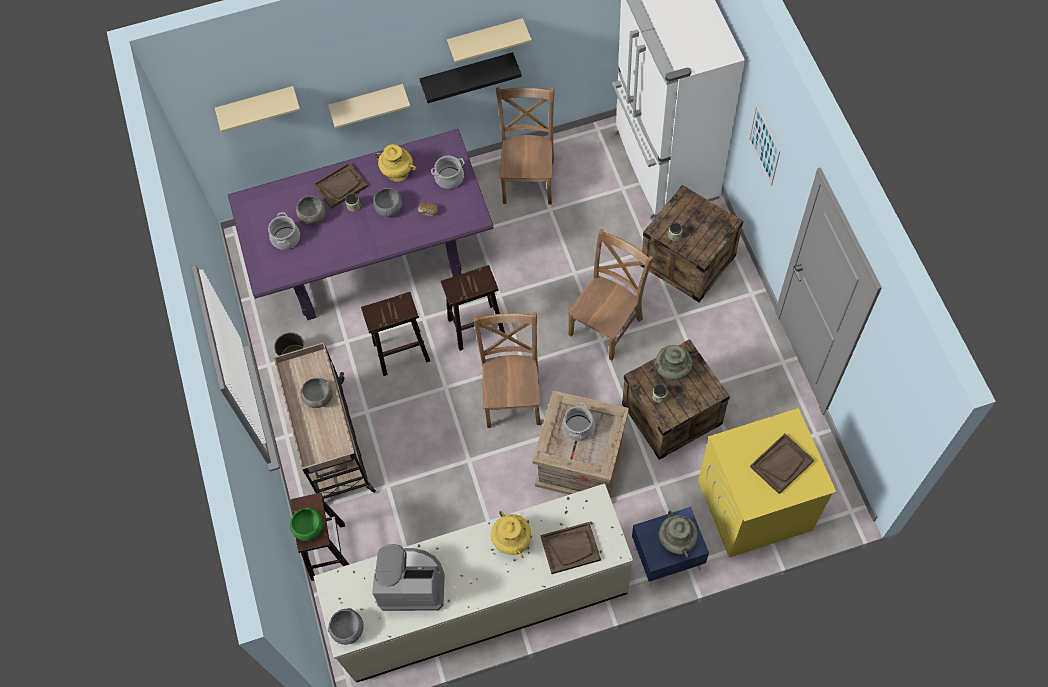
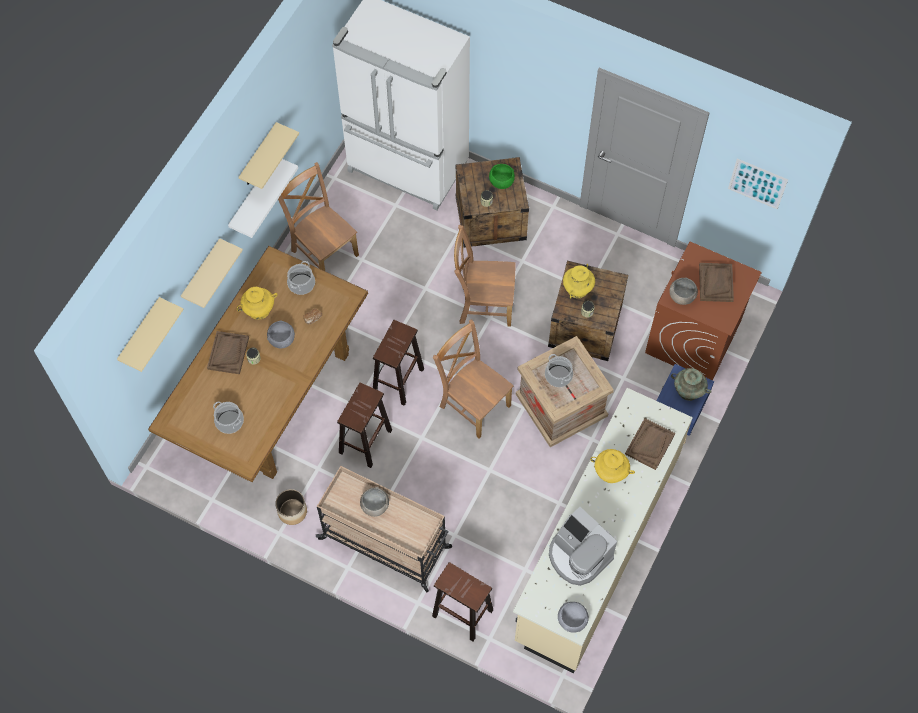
camera: 50 degrees left, 0 degrees up
(308, 528) = (467, 591): green bowl -> green bowl (501, 181)
(312, 216) = (231, 390): grey bowl -> grey bowl (682, 296)
(372, 257) = (271, 396): purple dining table -> brown dining table
(411, 583) = (578, 555): coffee machine -> coffee machine turned 90 degrees counterclockwise
(467, 74) = (253, 197): black shelf -> white shelf
(607, 324) = (483, 303): brown chair -> brown chair turned 75 degrees counterclockwise
(672, 370) = (577, 289): turquoise vase -> yellow vase
(754, 506) = (693, 338): yellow washing machine -> brown washing machine
(764, 145) = (517, 87): picture -> picture (757, 183)

